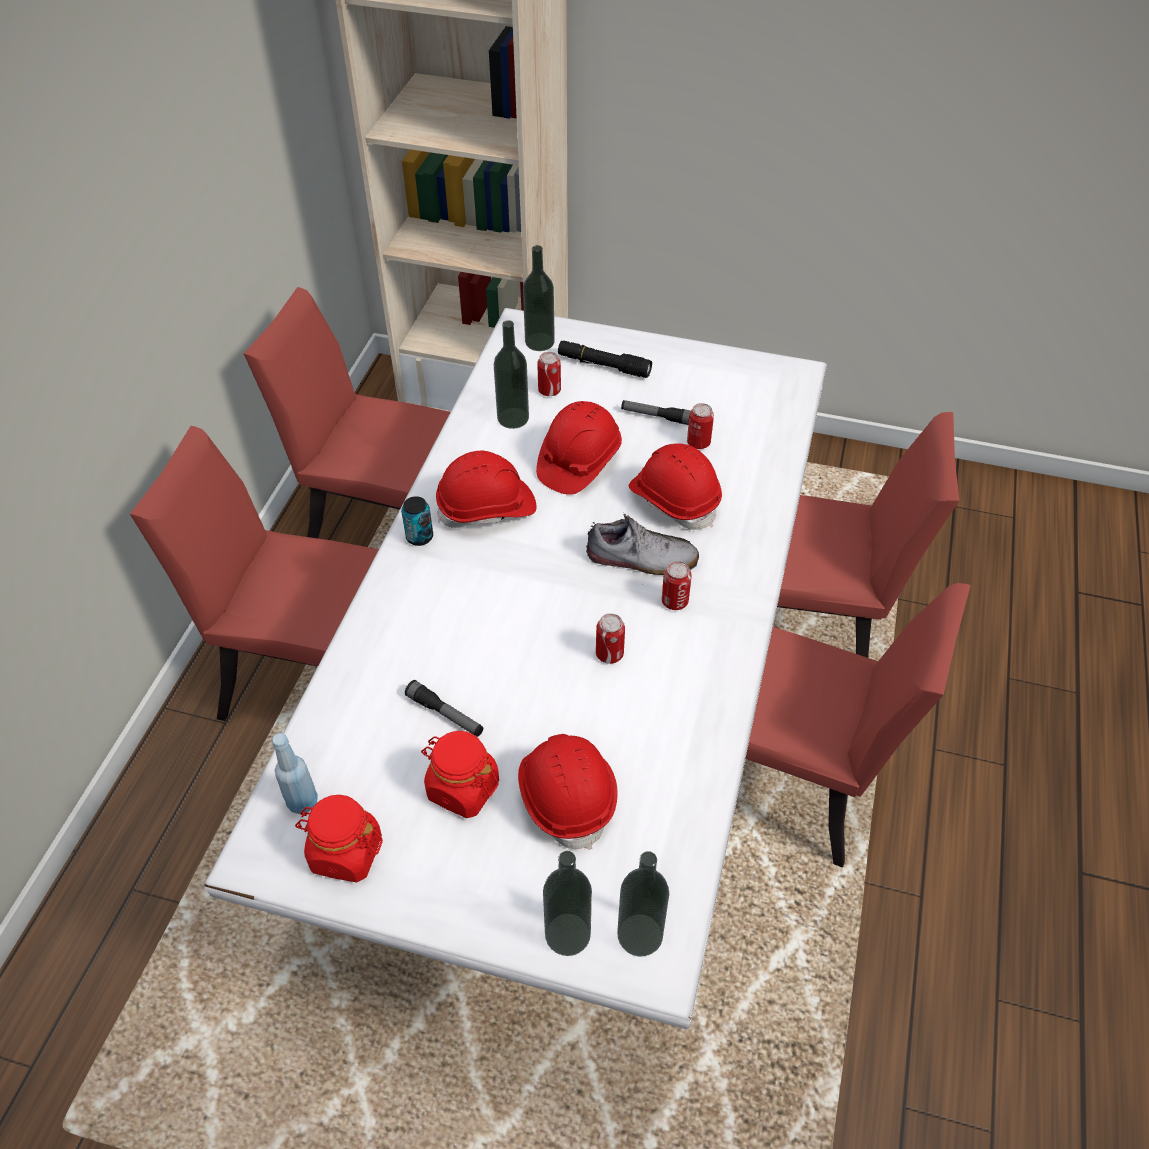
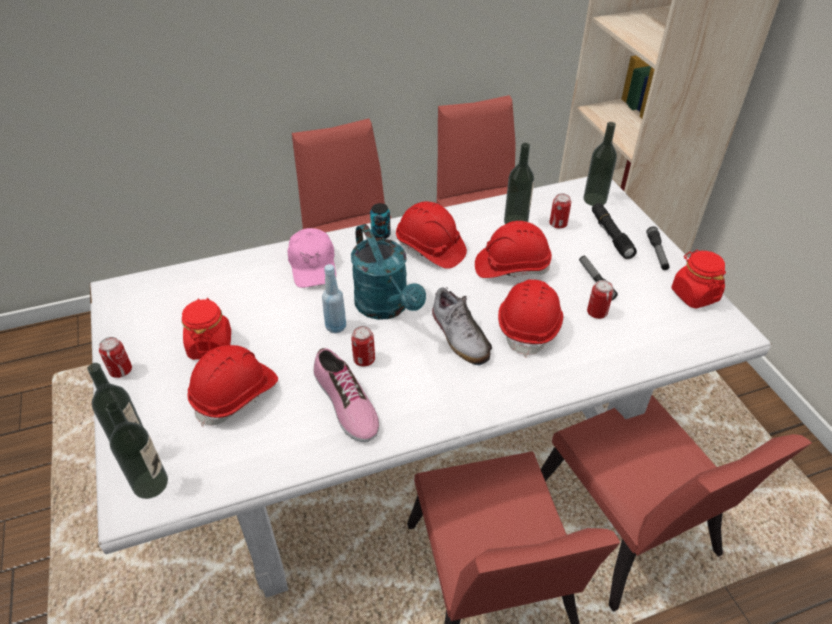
camera: 55 degrees right, 5 degrees down
(302, 802) = (160, 288): blue bottle -> blue bottle (336, 327)
(345, 853) = (137, 321): red jar -> red jar (694, 295)
(412, 625) = (313, 265): none -> pink cap
(445, 714) = (259, 311): flashlight -> flashlight (657, 253)
(546, 594) = (386, 307): none -> turquoise watering can
(659, 701) = (345, 403): none -> shoe
(674, 601) = (438, 370): can -> can (121, 371)

